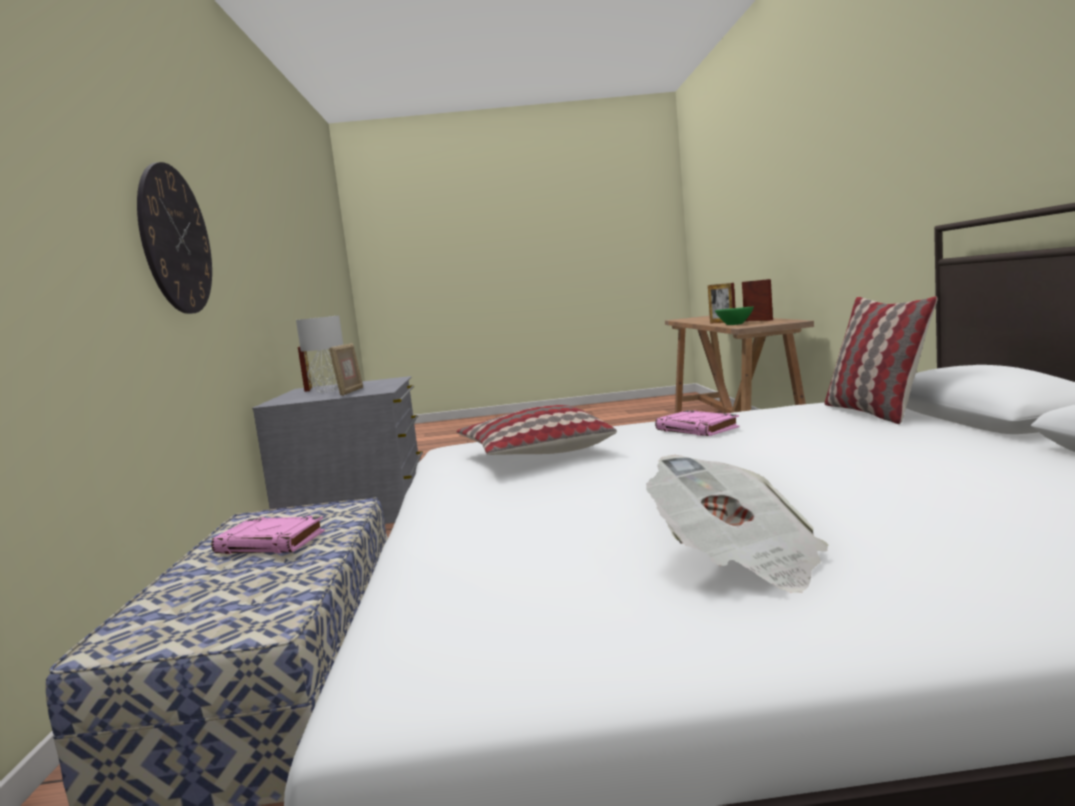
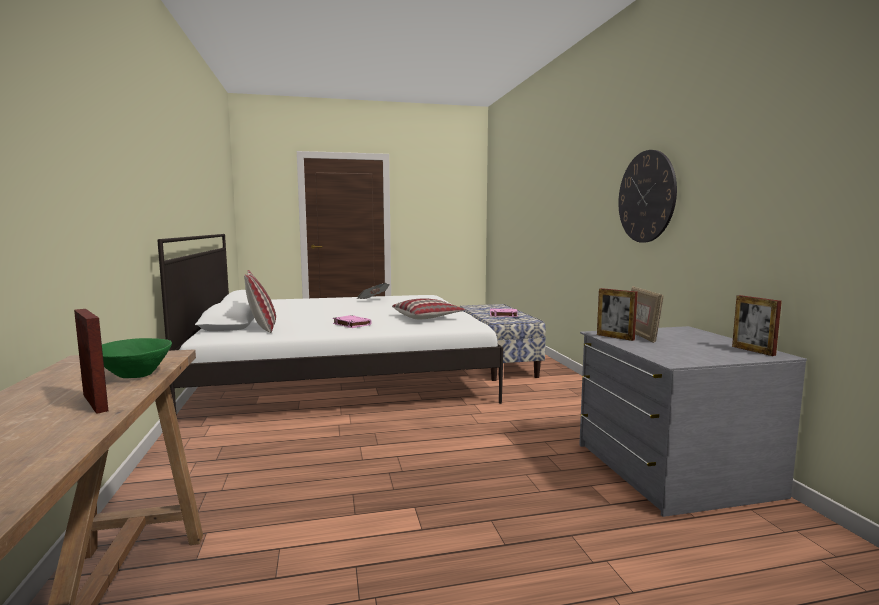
camera: 170 degrees right, 0 degrees up
(327, 391) = (690, 342): grey table lamp -> none
(758, 320) = (56, 388): picture frame -> picture frame (615, 337)

